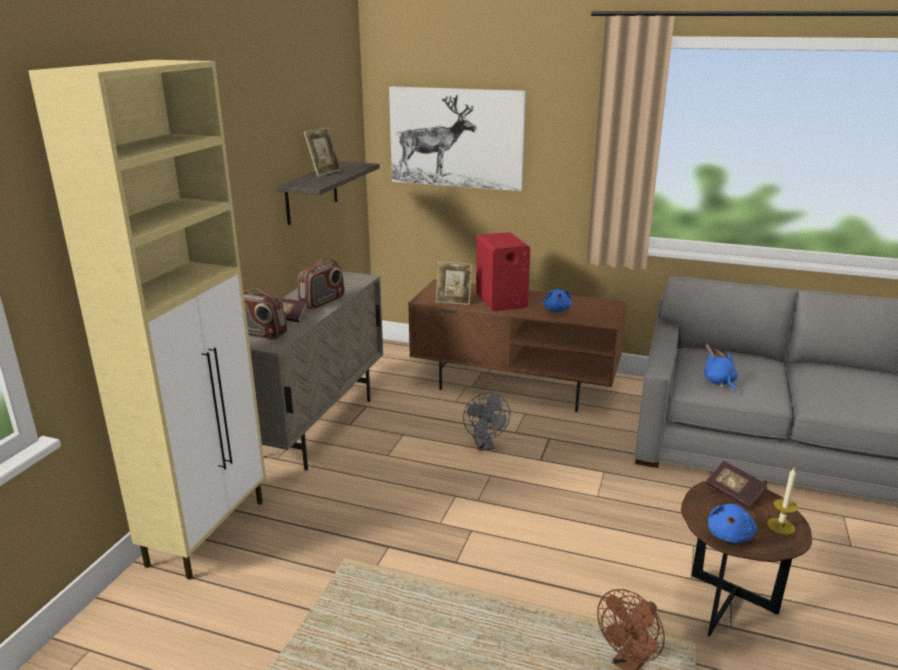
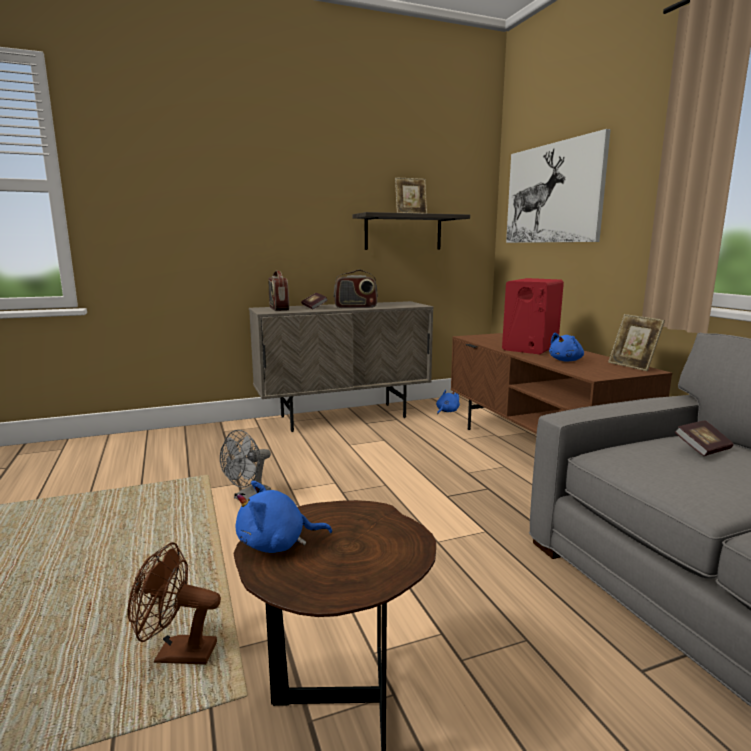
camera: 50 degrees right, 10 degrees down
(209, 531) = (194, 434): beige cabinet -> none
(454, 301) = (488, 341): picture frame -> picture frame (632, 366)
(485, 445) = (424, 469): grey fan -> grey fan (248, 497)
(720, 383) = (654, 462): blue plush toy -> blue plush toy (446, 411)
(733, 493) = (386, 526): book -> none
(780, 526) = (346, 576): candle -> none

